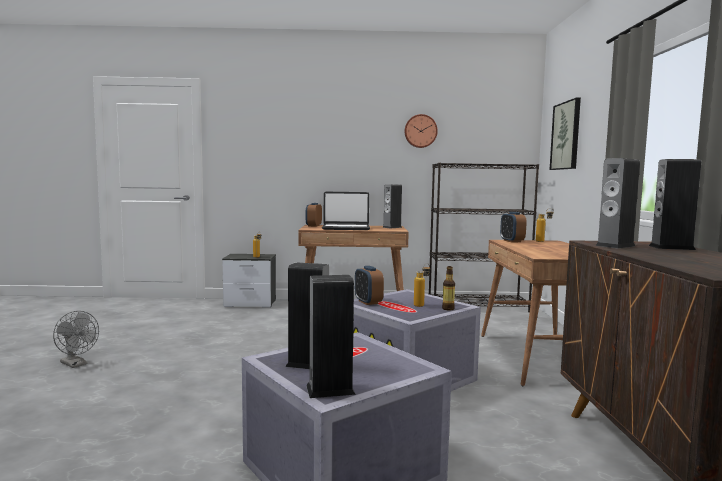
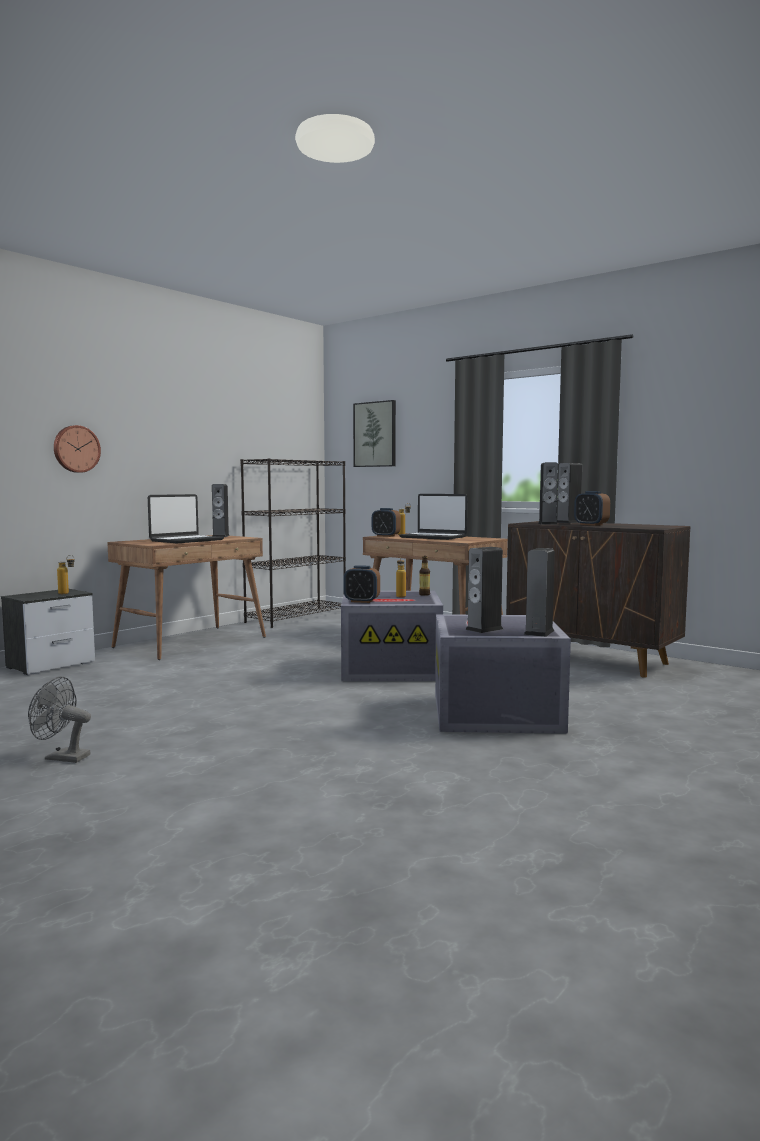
camera: 50 degrees left, 0 degrees up
(76, 364) = (61, 757): grey fan -> grey fan turned 150 degrees counterclockwise
(313, 226) = (133, 542): alarm clock -> alarm clock (591, 525)
(420, 131) = (225, 420): wall clock -> wall clock (76, 449)
(549, 248) = (433, 537): none -> laptop

